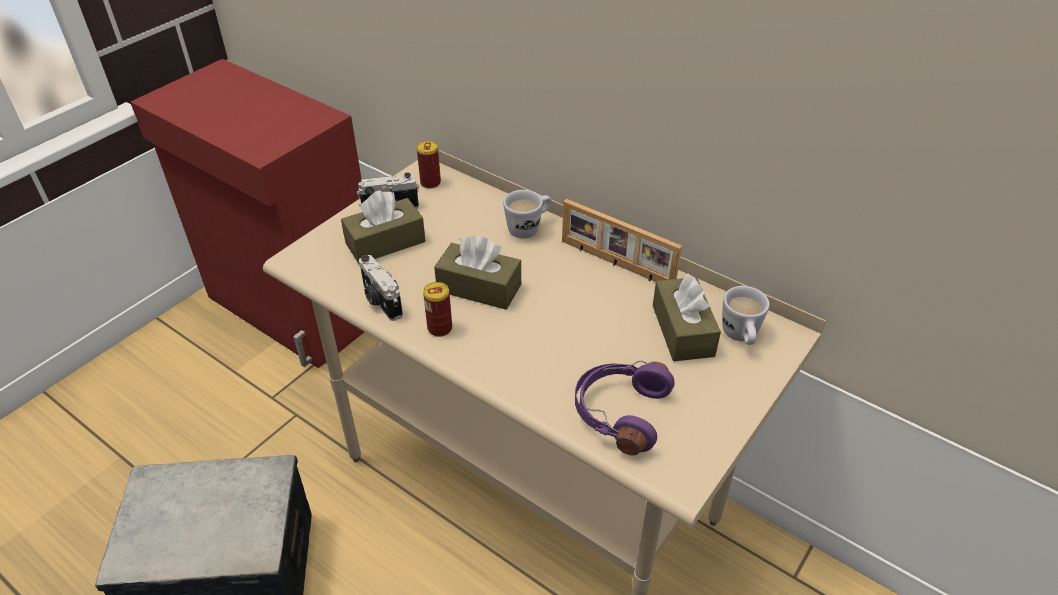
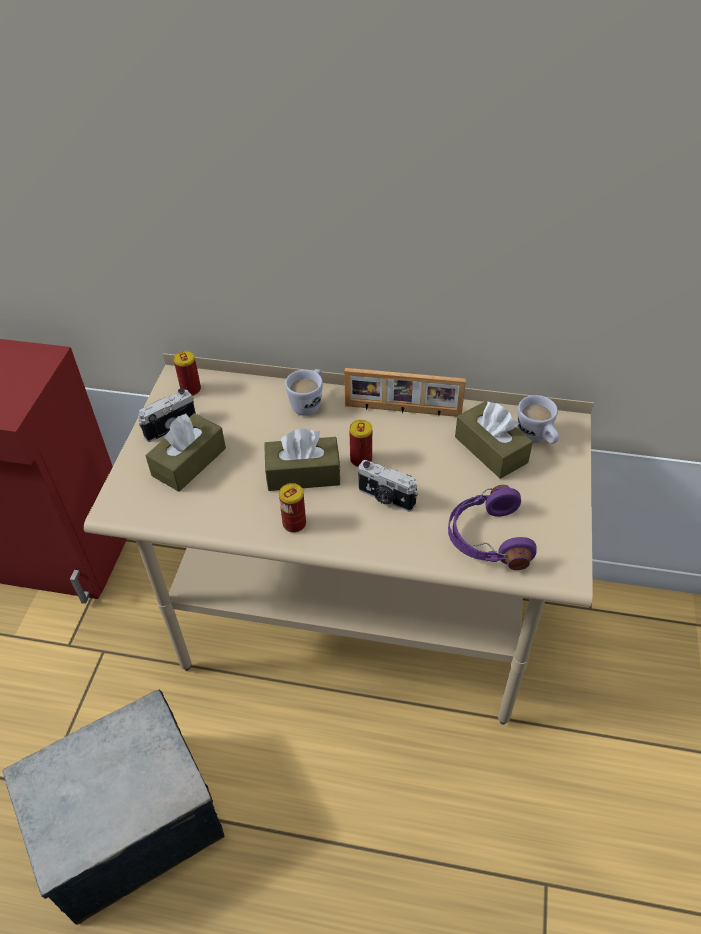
camera: 25 degrees left, 5 degrees up
(381, 301) = (224, 519): camera -> camera (386, 498)
(543, 294) = (361, 460): none -> can

